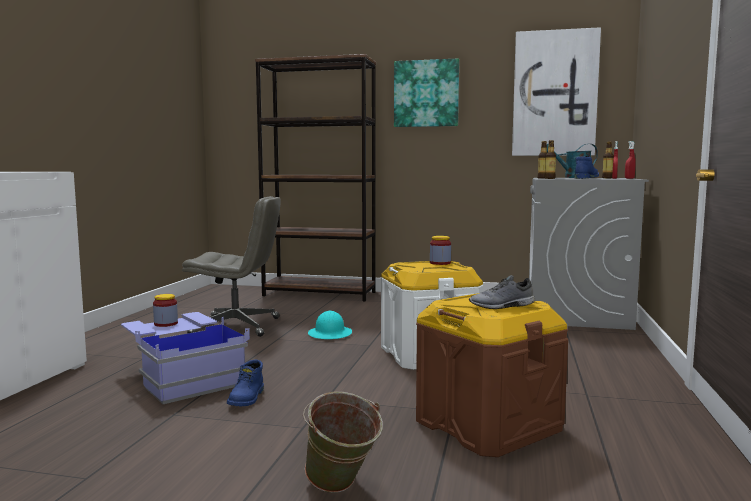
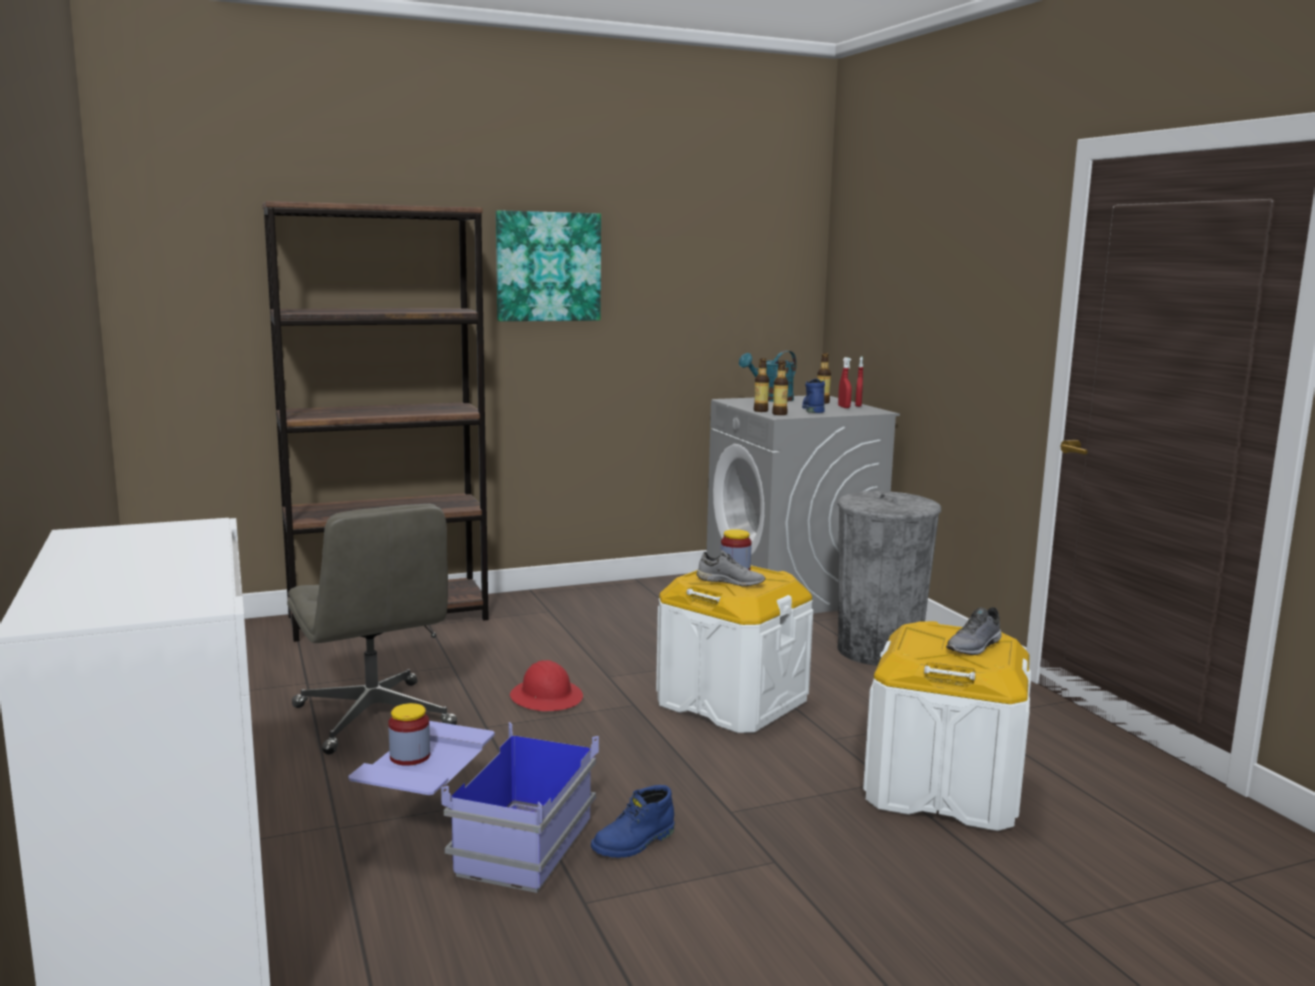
camera: 35 degrees left, 5 degrees up
(237, 326) = (374, 718): grey office chair -> grey office chair turned 90 degrees clockwise
(247, 399) = (634, 843): blue boot -> blue boot turned 75 degrees clockwise
(330, 334) = (546, 697): turquoise hard hat -> red hard hat
(341, 489) = (944, 923): green bucket -> none
(422, 266) = (731, 582): none -> grey shoe
(487, 425) = (943, 789): brown storage box -> white storage box
(554, 94) = (731, 274): picture -> none
(584, 350) = (879, 650): none -> grey trash can

